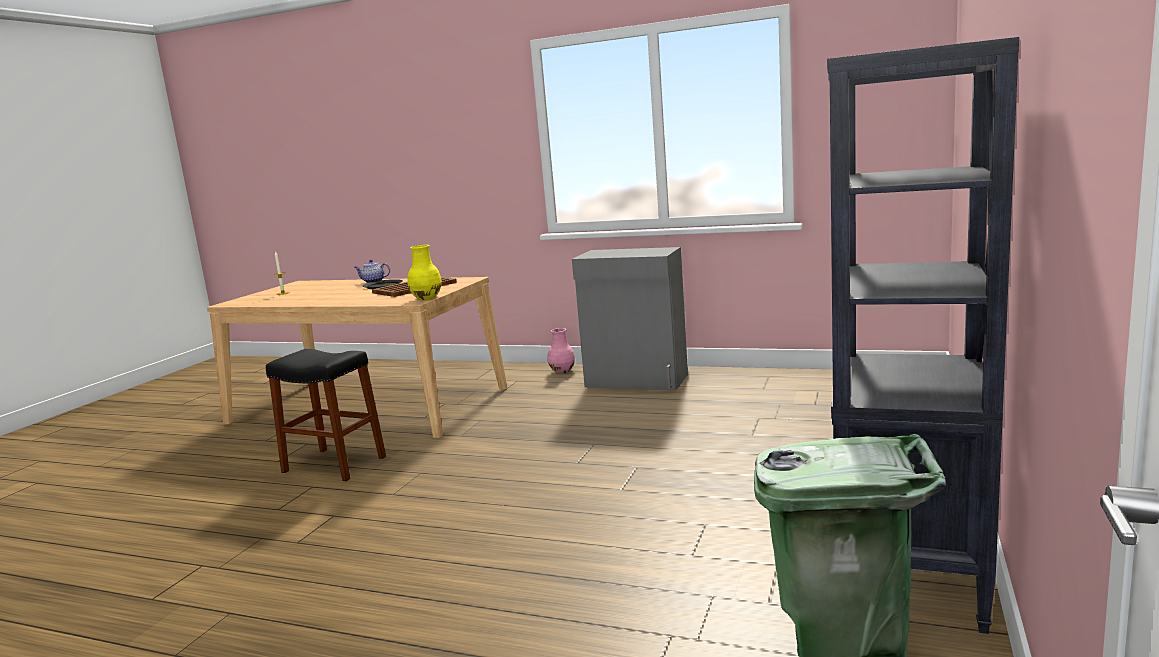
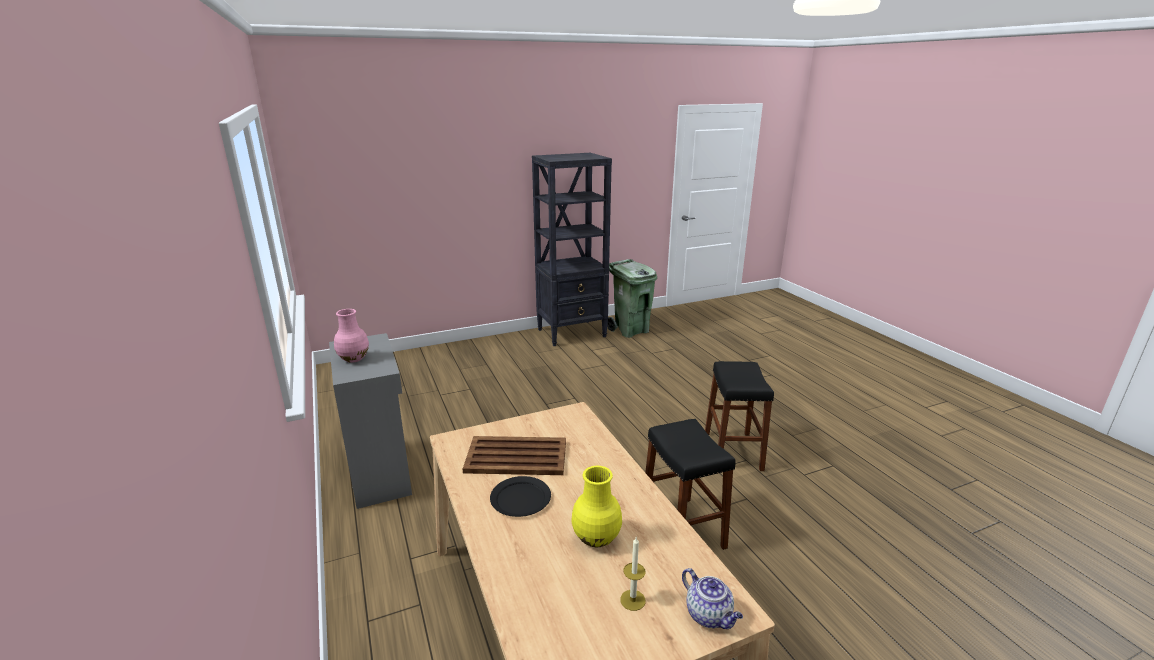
camera: 135 degrees left, 10 degrees up
(322, 543) = (732, 451): none -> black stool
(373, 281) = (496, 538): teapot -> teapot (709, 615)
(427, 298) = (555, 415): yellow vase -> yellow vase (595, 538)
(562, 371) = (361, 540): pink vase -> pink vase (354, 358)

